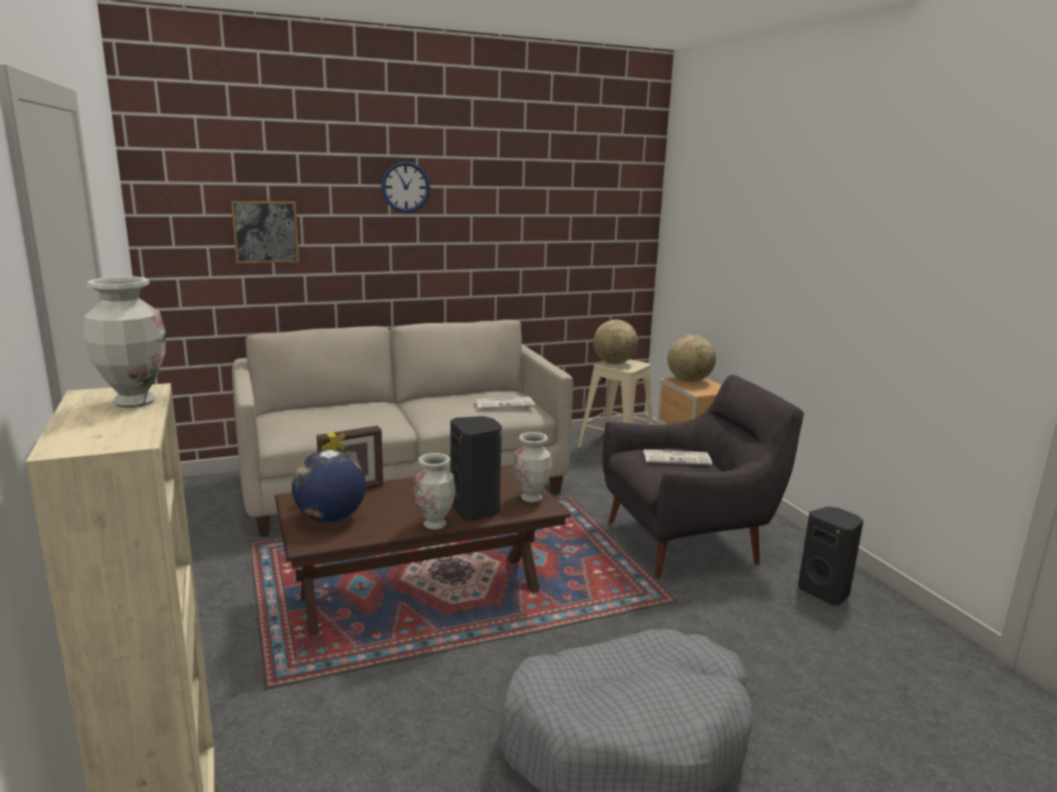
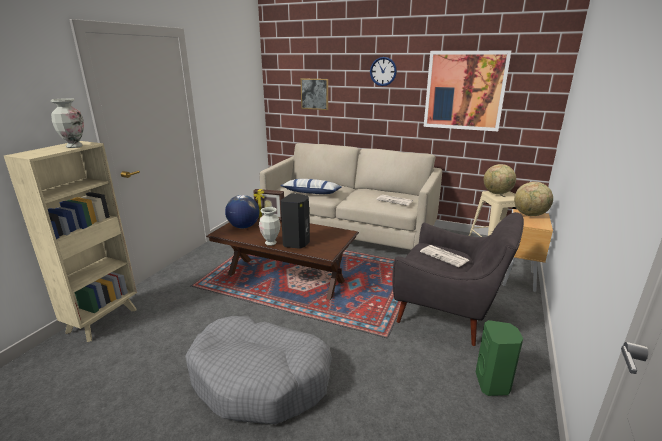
camera: 45 degrees right, 5 degrees up
(352, 425) = (311, 192): none -> pillow
(531, 498) = (329, 247): vase -> none
(537, 216) = (464, 91): none -> picture
(825, 592) = (493, 384): black speaker -> green speaker

